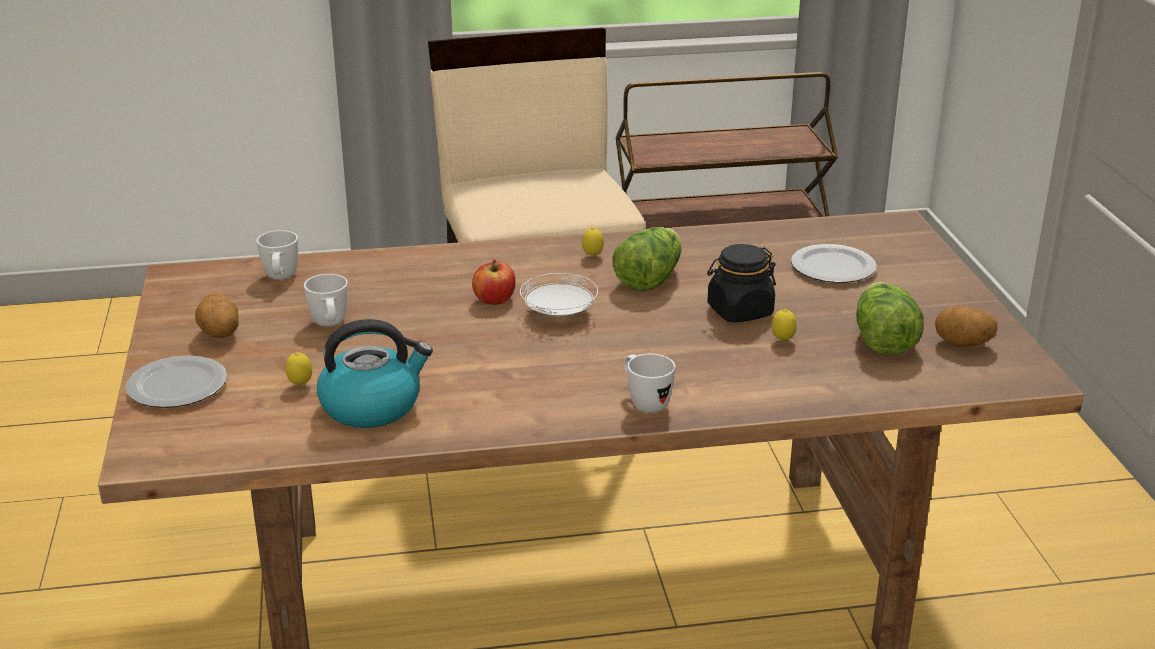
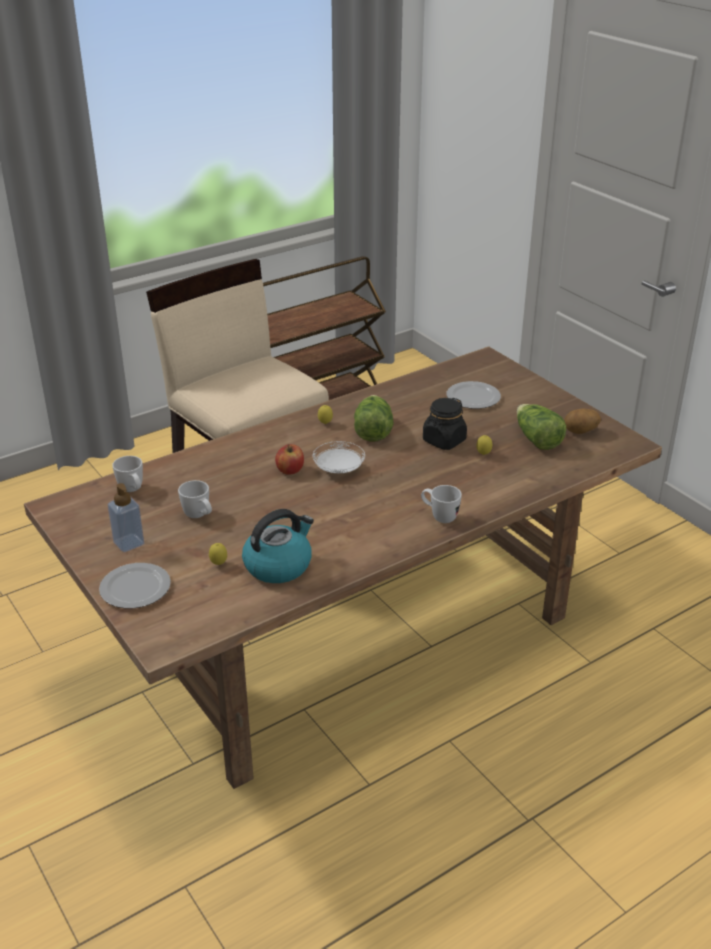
camera: 25 degrees left, 5 degrees up
(219, 335) = (129, 543): potato -> soap dispenser

